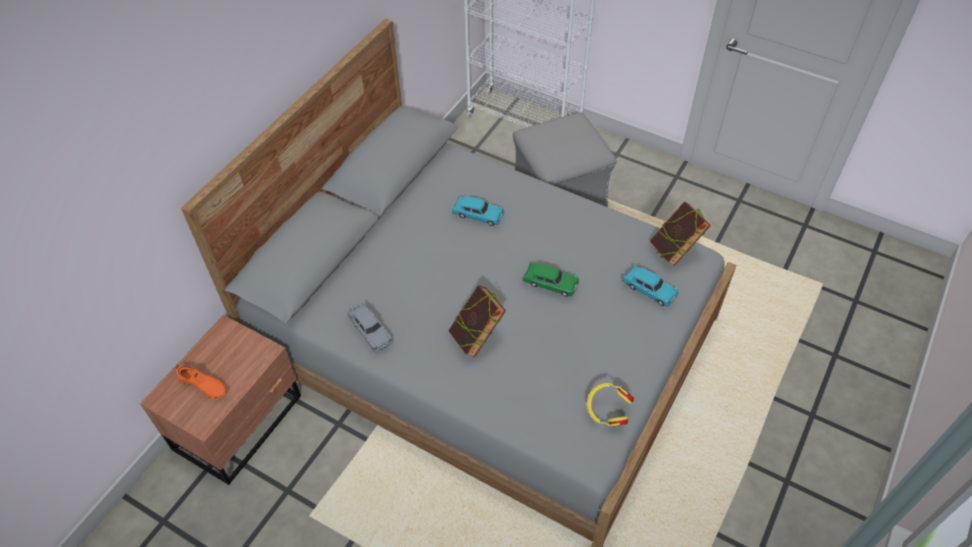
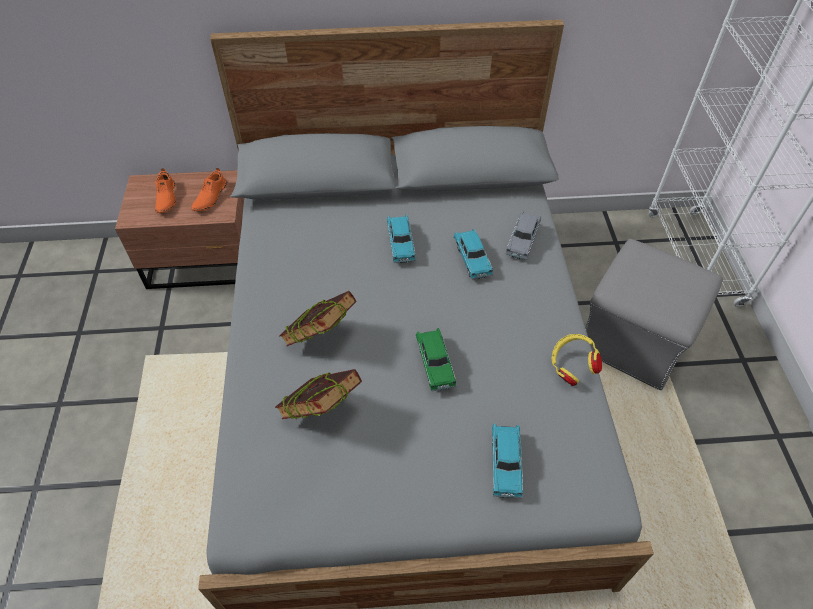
camera: 55 degrees right, 0 degrees up
(236, 352) = (210, 197): none -> orange shoe
(370, 331) = (272, 259): grey toy car -> grey toy car (522, 241)
(428, 246) = (400, 244): none -> turquoise toy car
(607, 412) = (302, 508): yellow headphones -> yellow headphones (571, 367)
(675, 250) = (591, 462): book -> book (321, 412)

